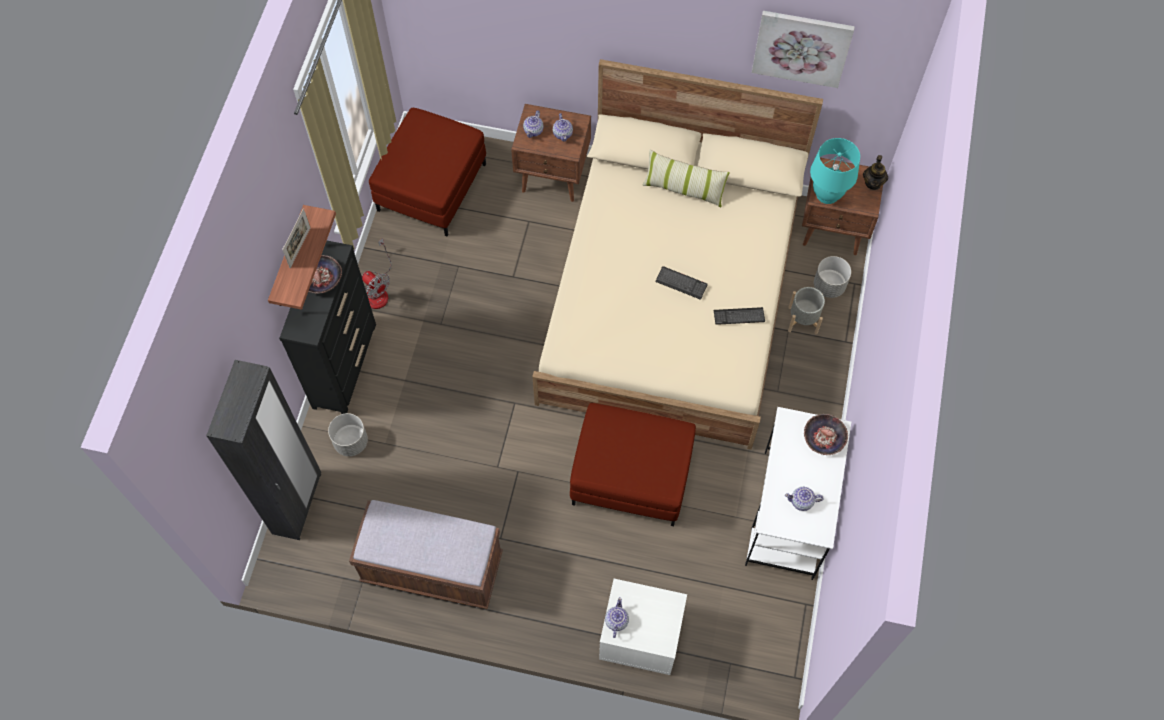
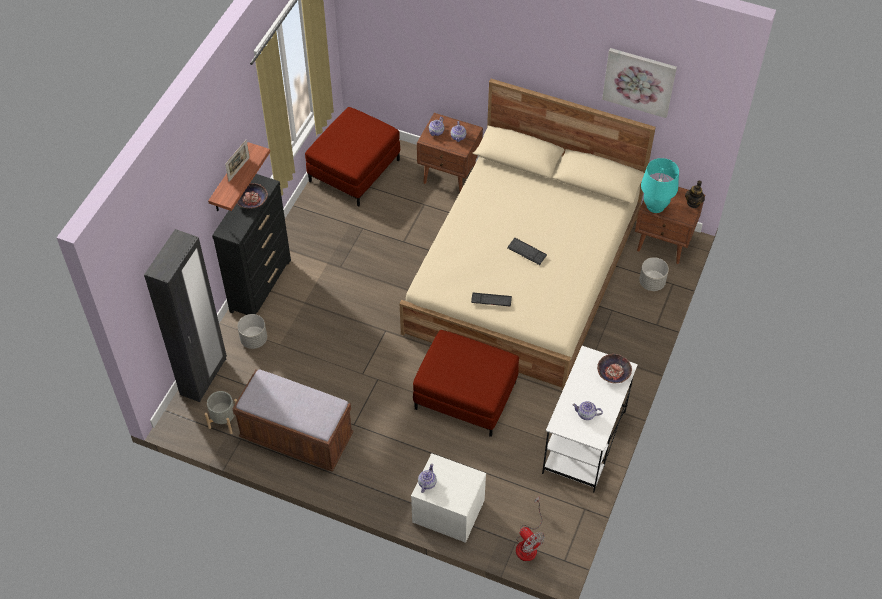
camera: 10 degrees right, 10 degrees down
(378, 290) = (297, 237): fan -> fan (528, 543)
(684, 189) = (543, 187): pillow -> none
(739, 316) = (567, 281): keyboard -> keyboard (491, 300)
(803, 320) = (625, 304): grey planter -> grey planter (224, 420)

